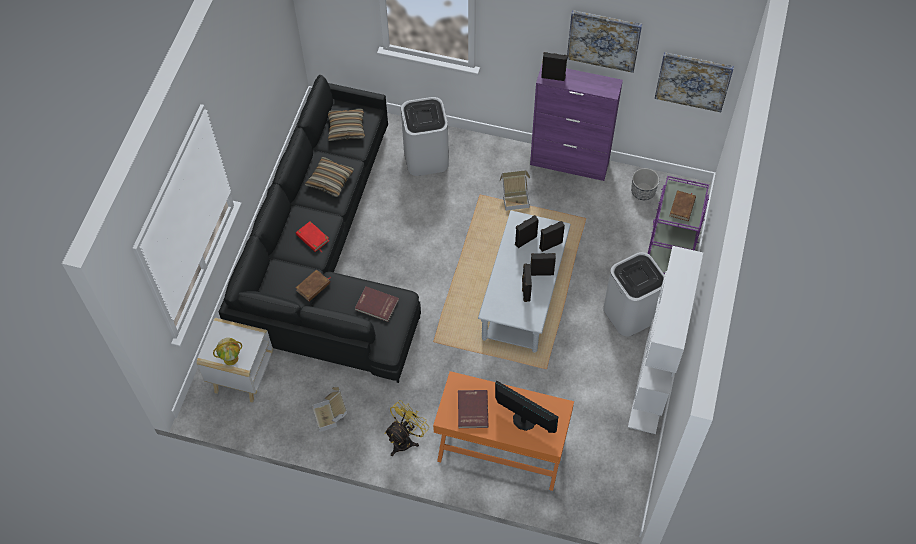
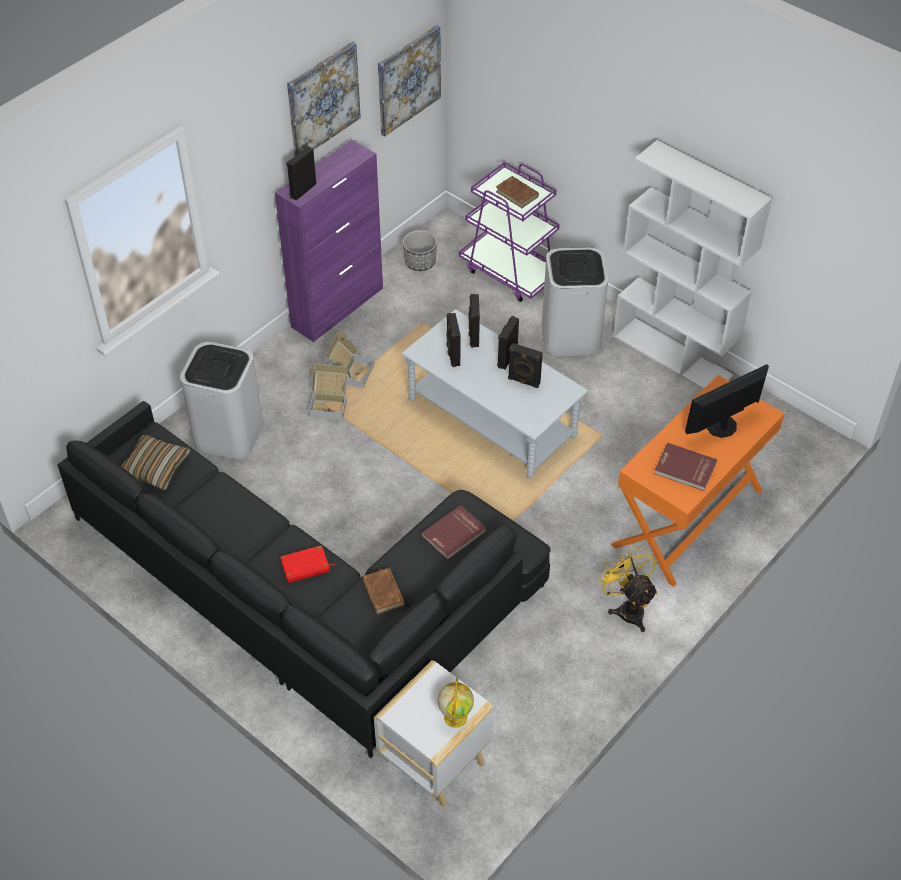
camera: 65 degrees left, 10 degrees down
(330, 180) = (226, 514): pillow -> none
(331, 415) = (553, 676): cardboard box -> cardboard box (330, 403)

